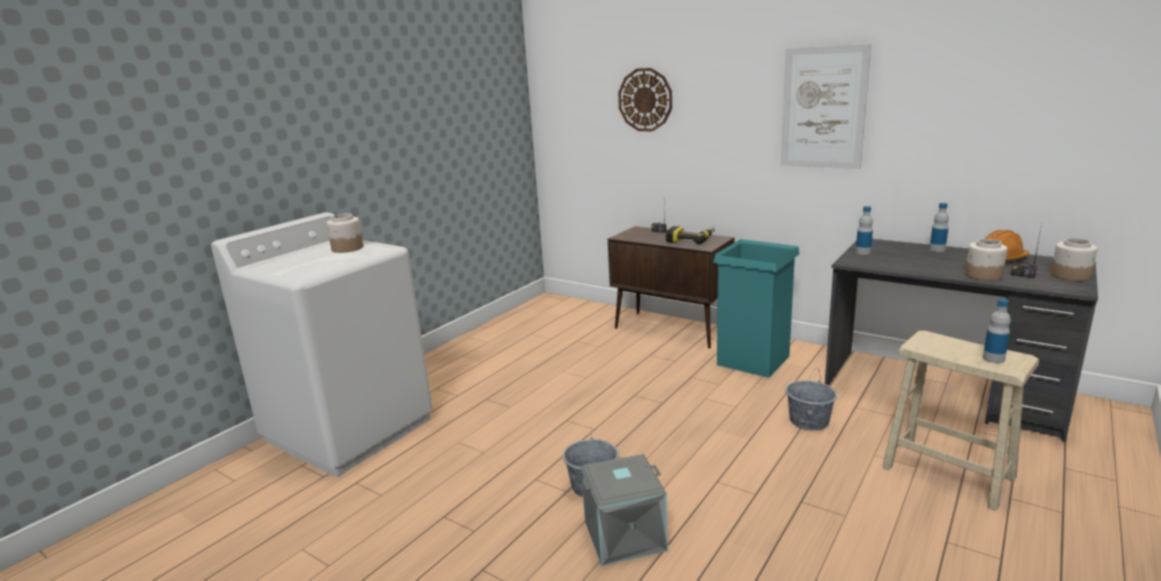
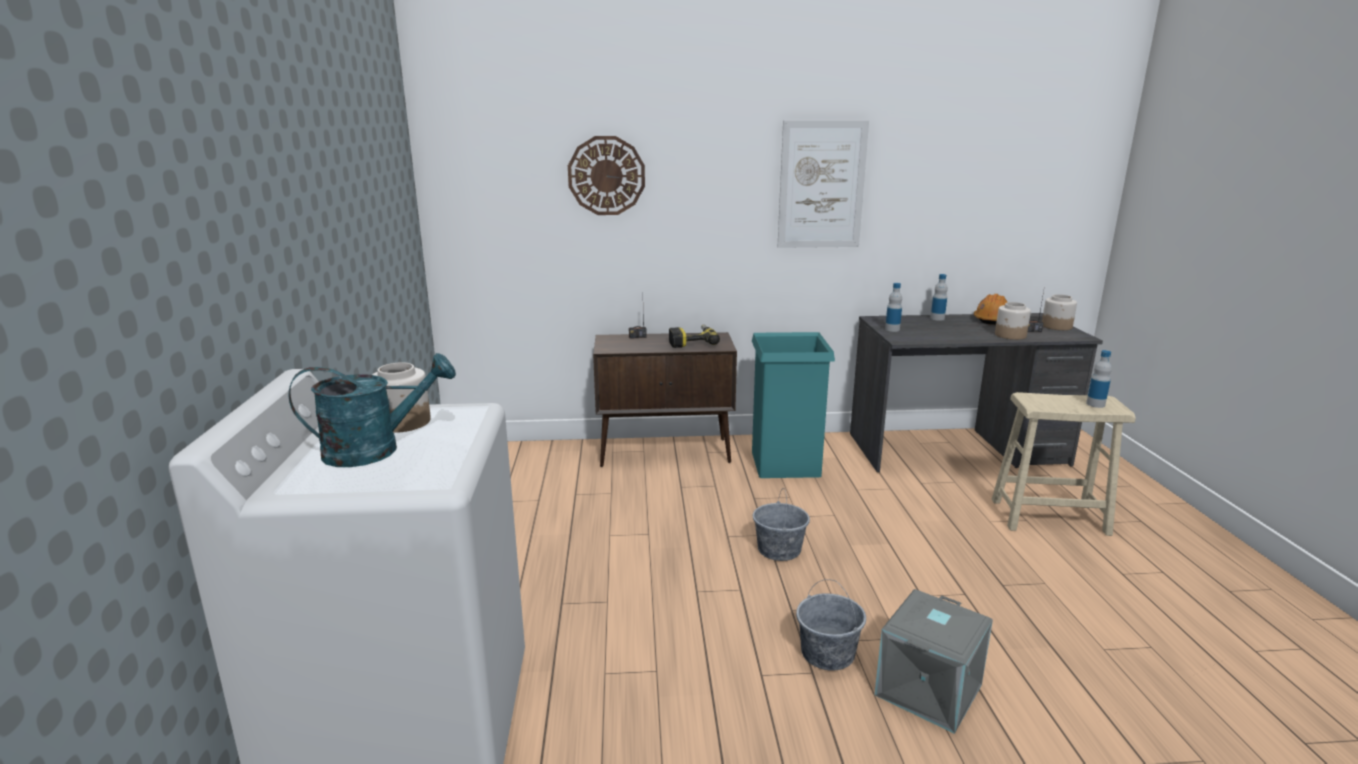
camera: 40 degrees left, 0 degrees up
(312, 258) = (376, 450): none -> turquoise watering can
(809, 421) = (907, 508): grey bucket -> grey bucket (779, 549)

